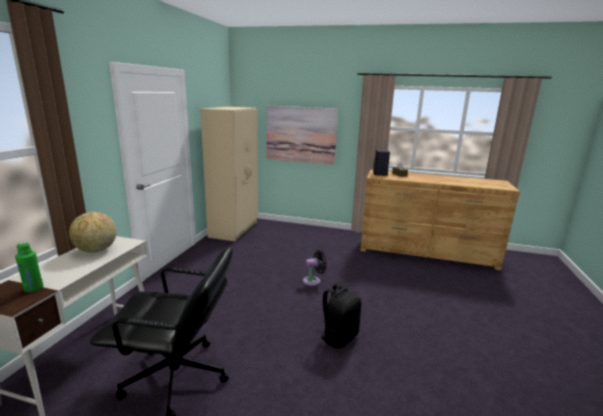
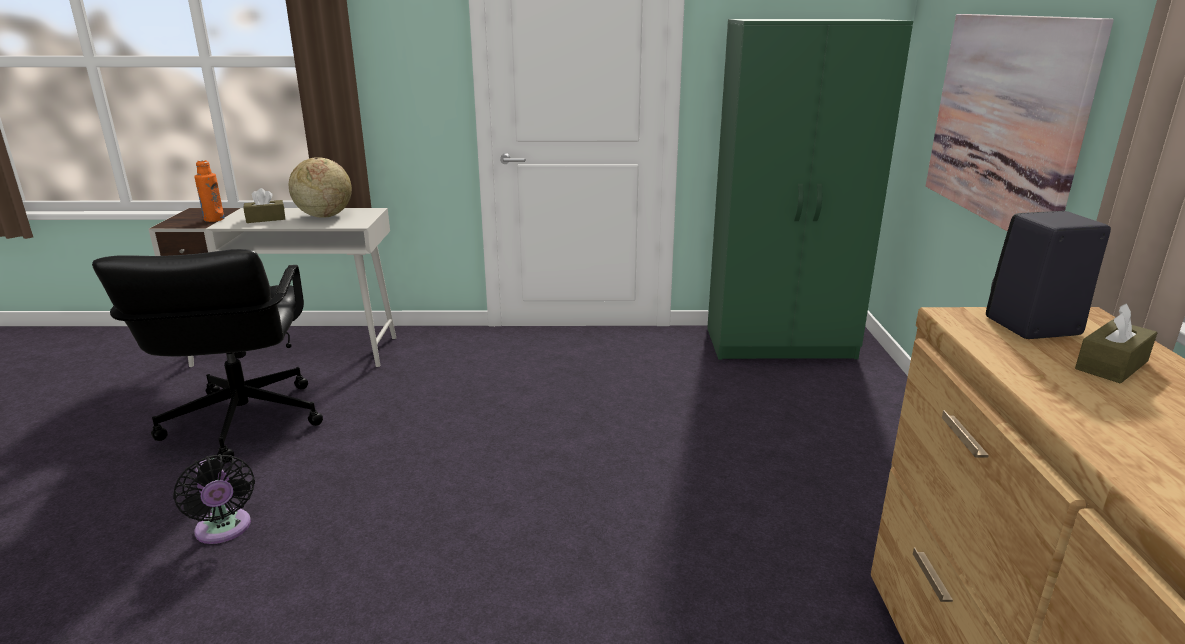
camera: 75 degrees right, 5 degrees up
(33, 288) = (214, 219): green bottle -> orange bottle
(69, 268) = (266, 219): none -> brown tissue box
(234, 229) = (781, 344): beige wardrobe -> green wardrobe
(313, 281) = (593, 501): black fan -> black fan (224, 530)
(339, 337) = (347, 578): black backpack -> none

